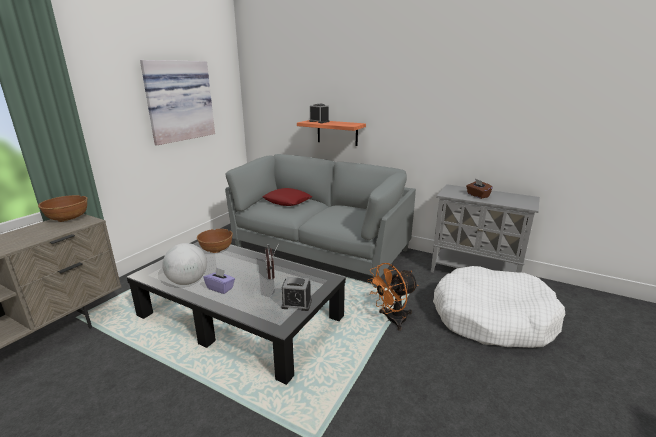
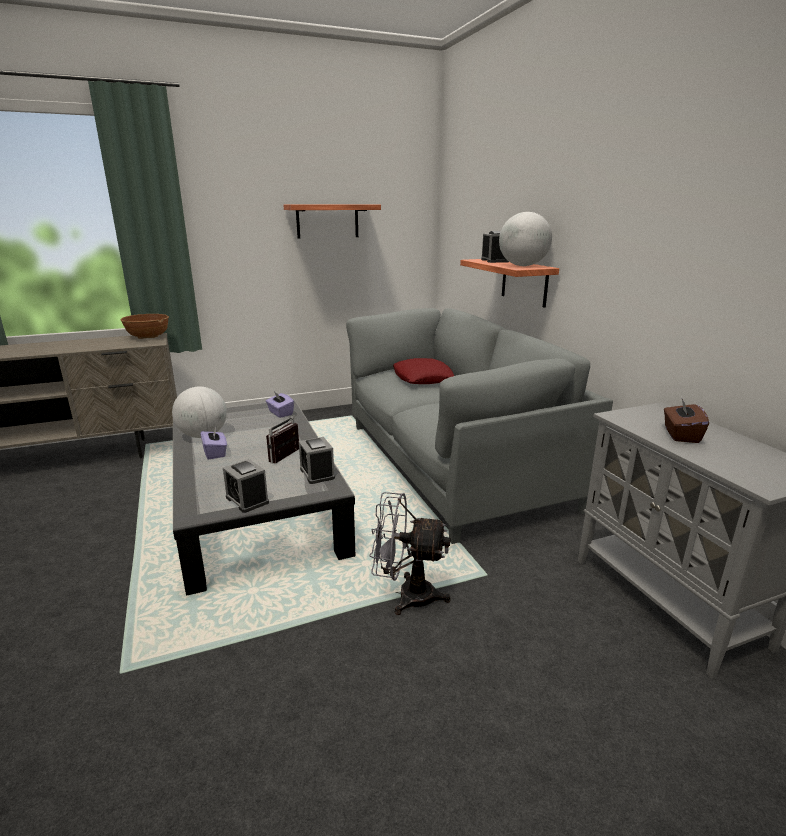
camera: 40 degrees right, 0 degrees up
(178, 101) = (327, 221): picture -> shelf
(216, 249) = (280, 413): brown bowl -> purple tissue box
(307, 274) = (317, 473): none -> alarm clock
(346, 123) = (523, 266): none -> globe
(391, 320) = (406, 595): orange fan -> grey fan
(491, 318) = (579, 687): white dog bed -> none

